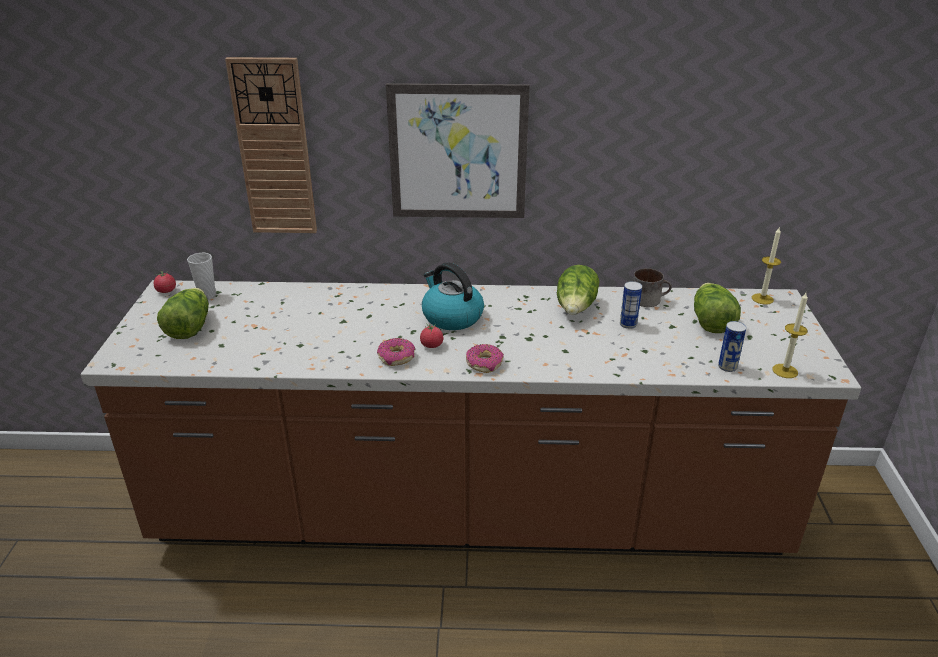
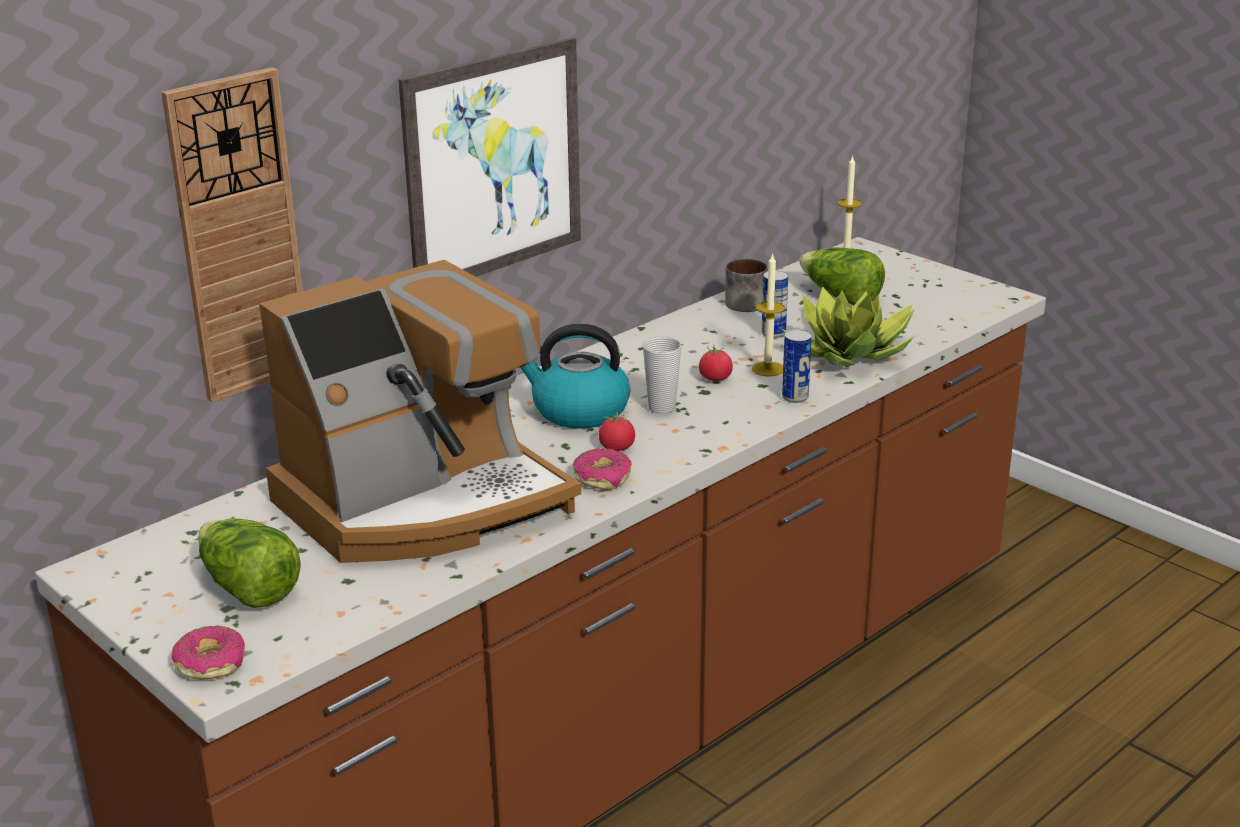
camera: 45 degrees left, 5 degrees down
(166, 291) = (100, 570): tomato -> tomato (715, 378)
(207, 295) = (184, 543): cup -> cup (661, 408)
(309, 326) = (424, 502): none -> coffee machine
(484, 363) = (708, 436): donut -> donut (211, 663)
(576, 308) = (694, 342): lettuce -> none
(652, 357) = (850, 352): none -> potted plant
(727, 367) = (925, 329): can -> can (795, 397)
(785, 371) = (973, 311): candle -> candle (768, 369)

